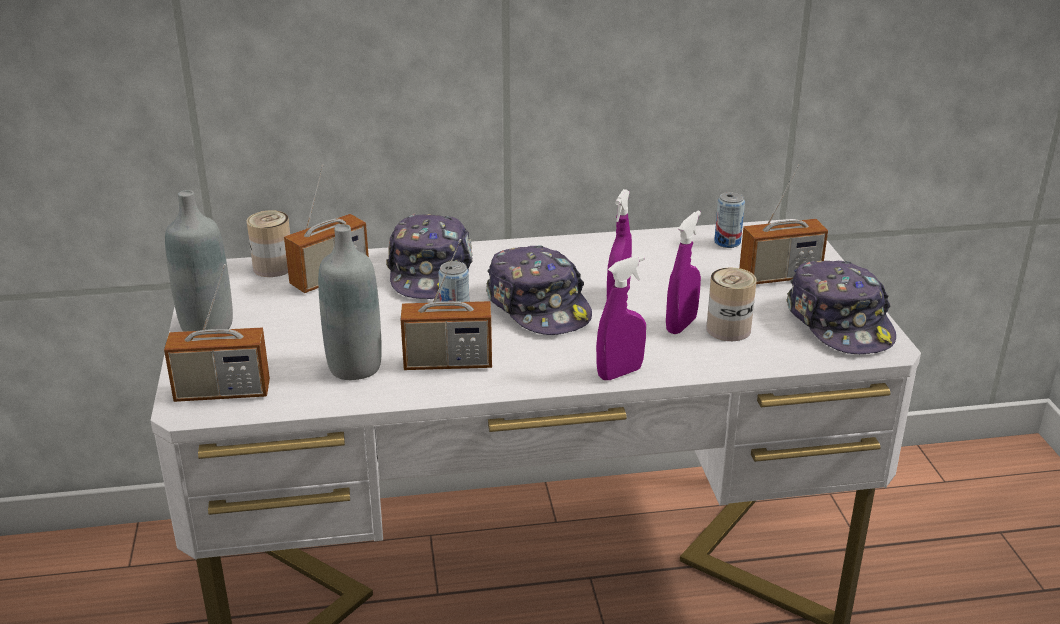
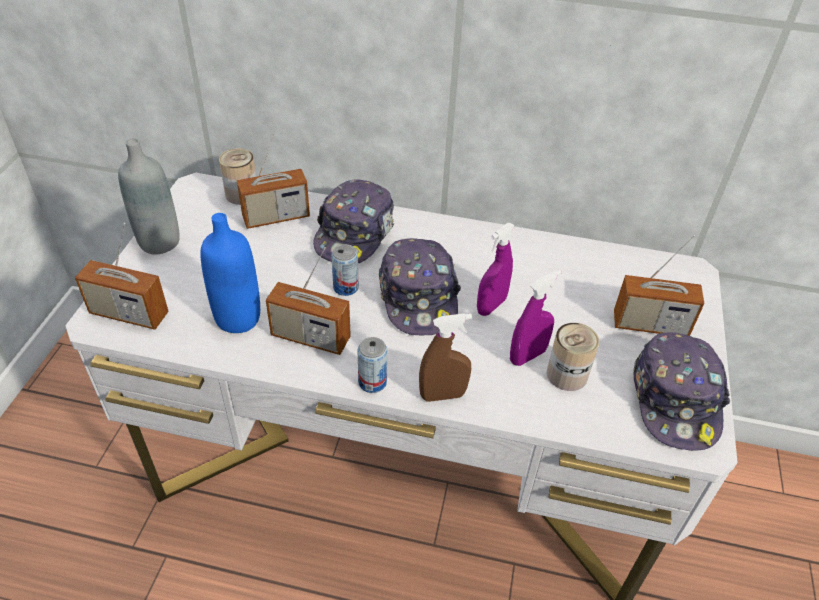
camera: 20 degrees right, 15 degrees up
(354, 367) = (238, 318): grey bottle -> blue bottle
(620, 373) = (442, 395): purple spray bottle -> brown spray bottle
(727, 242) = (624, 270): can -> can (372, 382)

